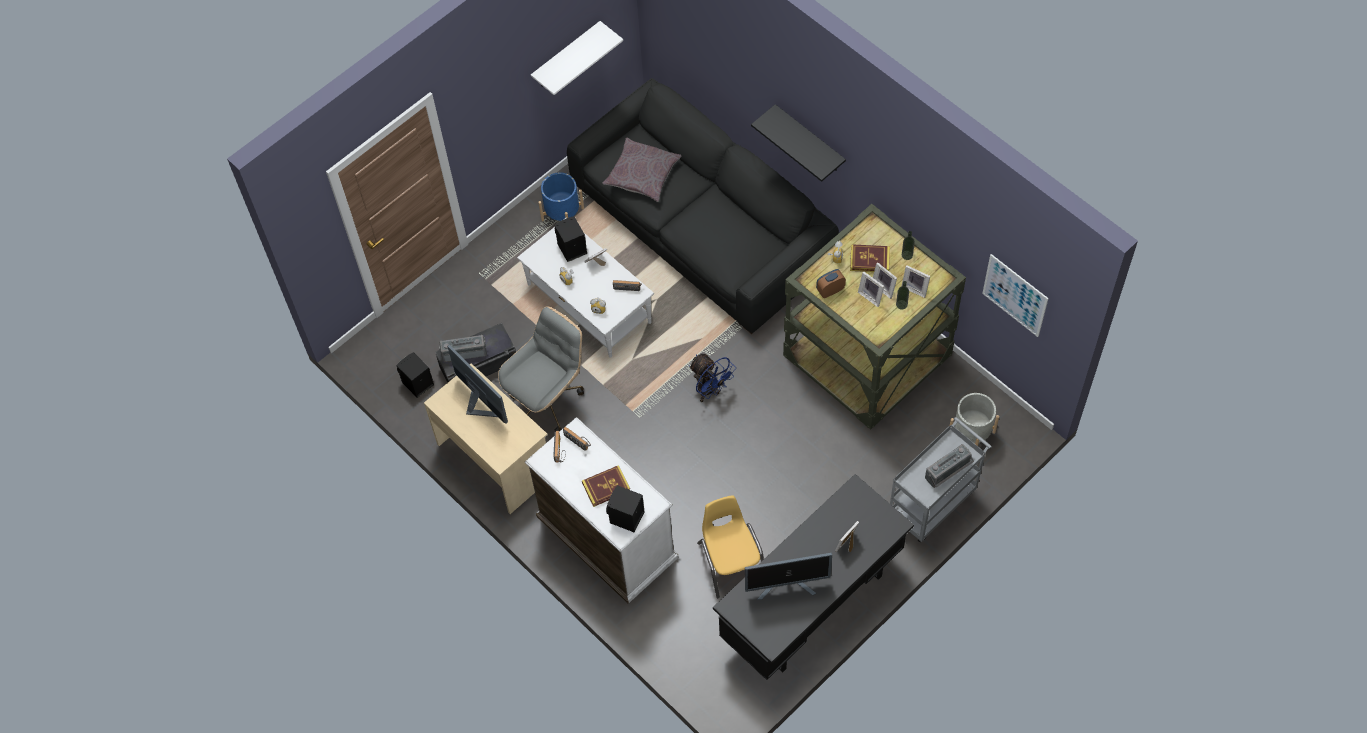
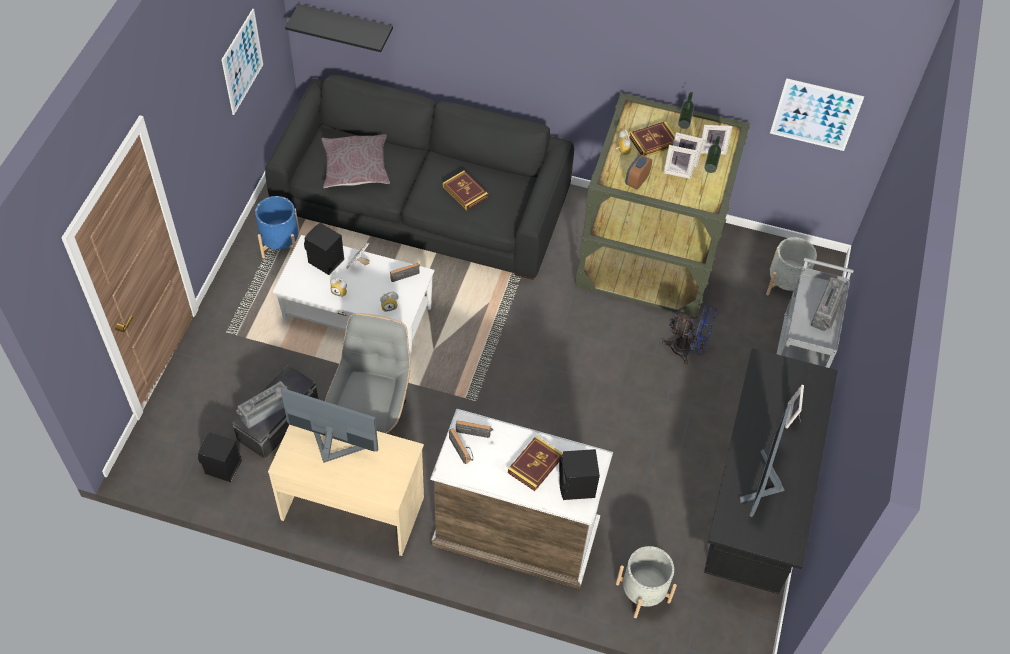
camera: 35 degrees left, 5 degrees down
(566, 56) = (242, 62): white shelf -> picture
(675, 630) = (643, 592): none -> grey planter
(710, 390) = (528, 346): blue fan -> blue fan (687, 350)
(719, 234) = (465, 192): none -> book
(731, 561) = (652, 498): yellow chair -> none
(786, 585) = (764, 483): monitor -> monitor turned 150 degrees clockwise
(809, 140) = (532, 54): black shelf -> black shelf (346, 26)

